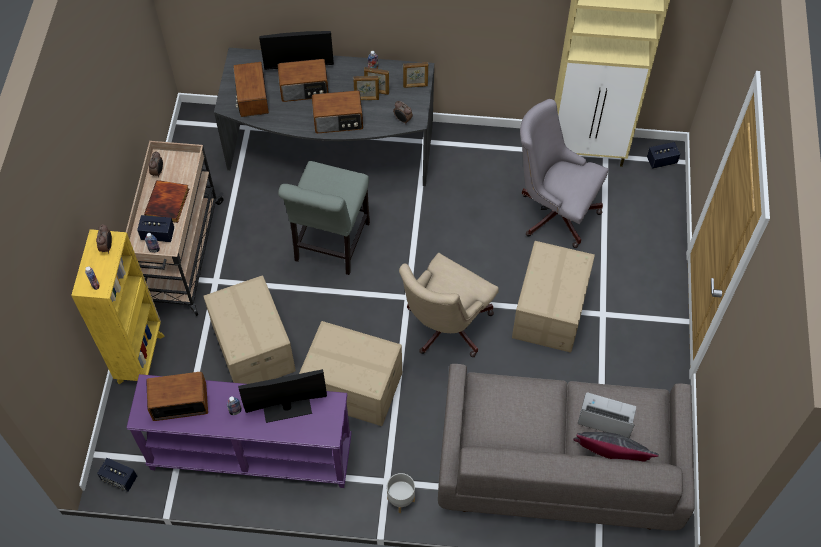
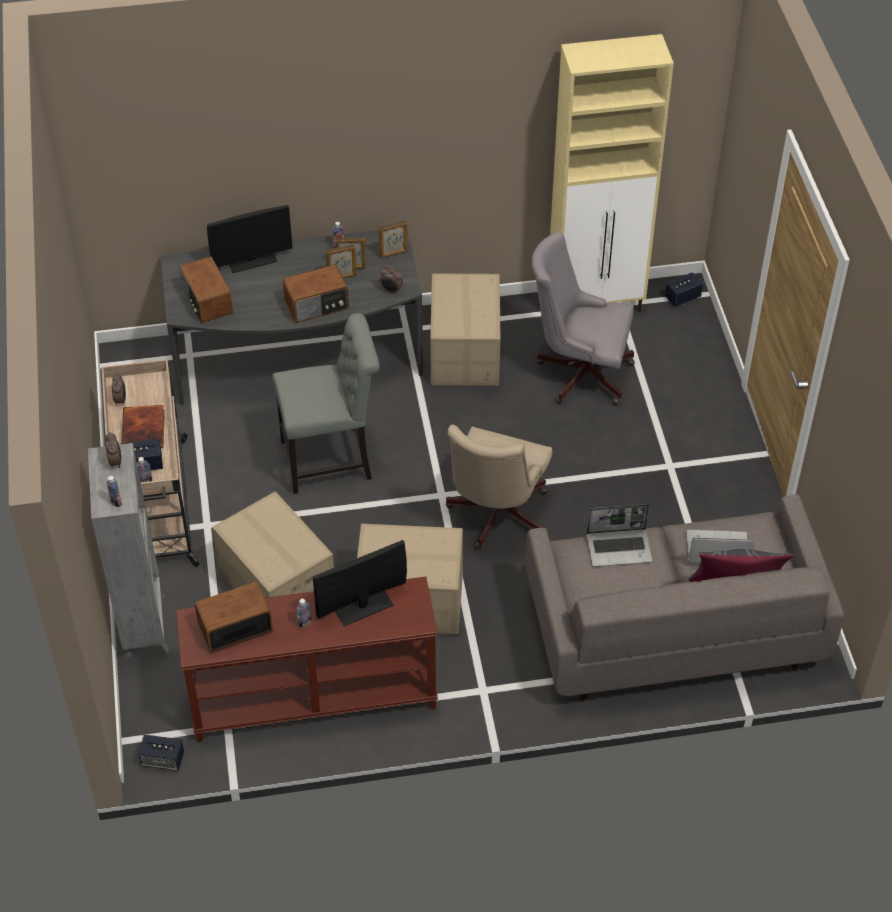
camera: 15 degrees left, 10 degrees down
(141, 357) = (144, 625): yellow bookcase -> grey bookcase
(250, 455) = (313, 699): purple console table -> brown console table
(304, 89) = (266, 281): radio -> none
(330, 245) = (332, 459): grey chair -> grey chair turned 105 degrees counterclockwise
(400, 500) = (505, 705): grey planter -> none
(524, 395) = (619, 548): none -> laptop
(550, 311) = (610, 475): cardboard box -> cardboard box (465, 353)

